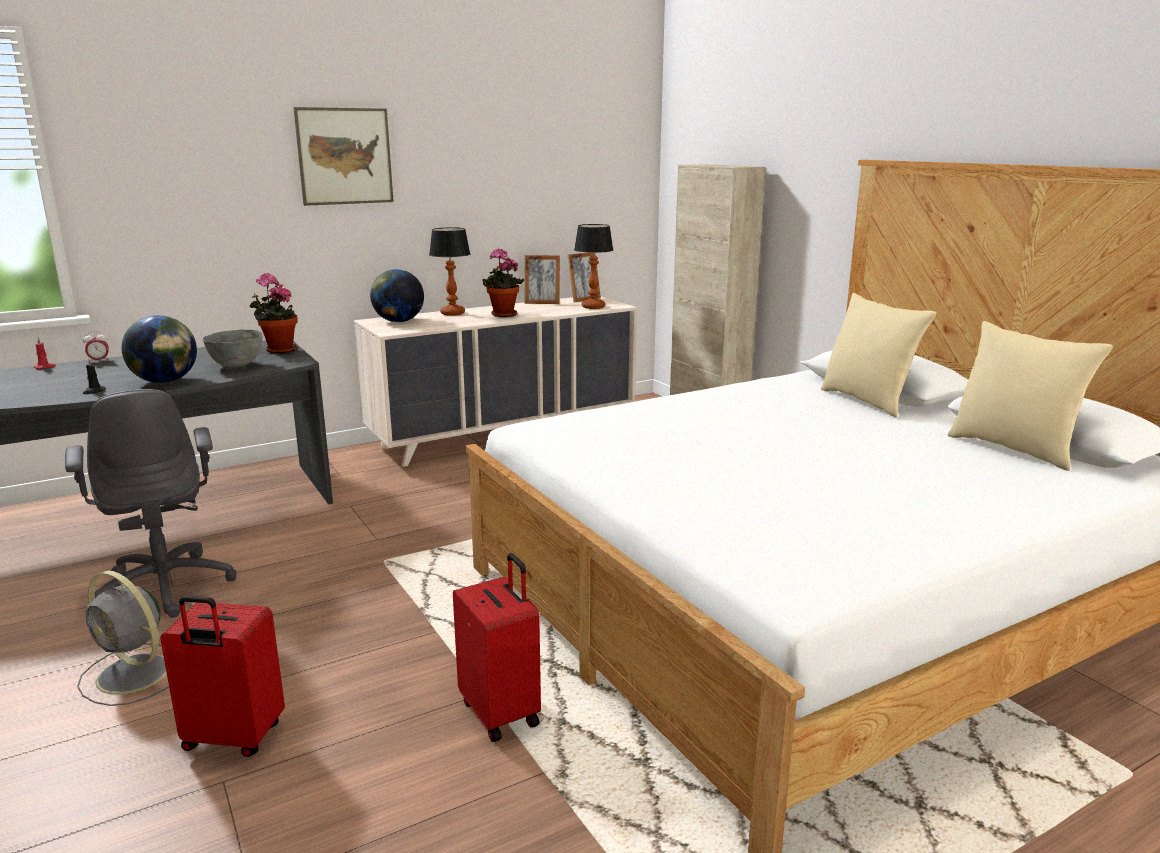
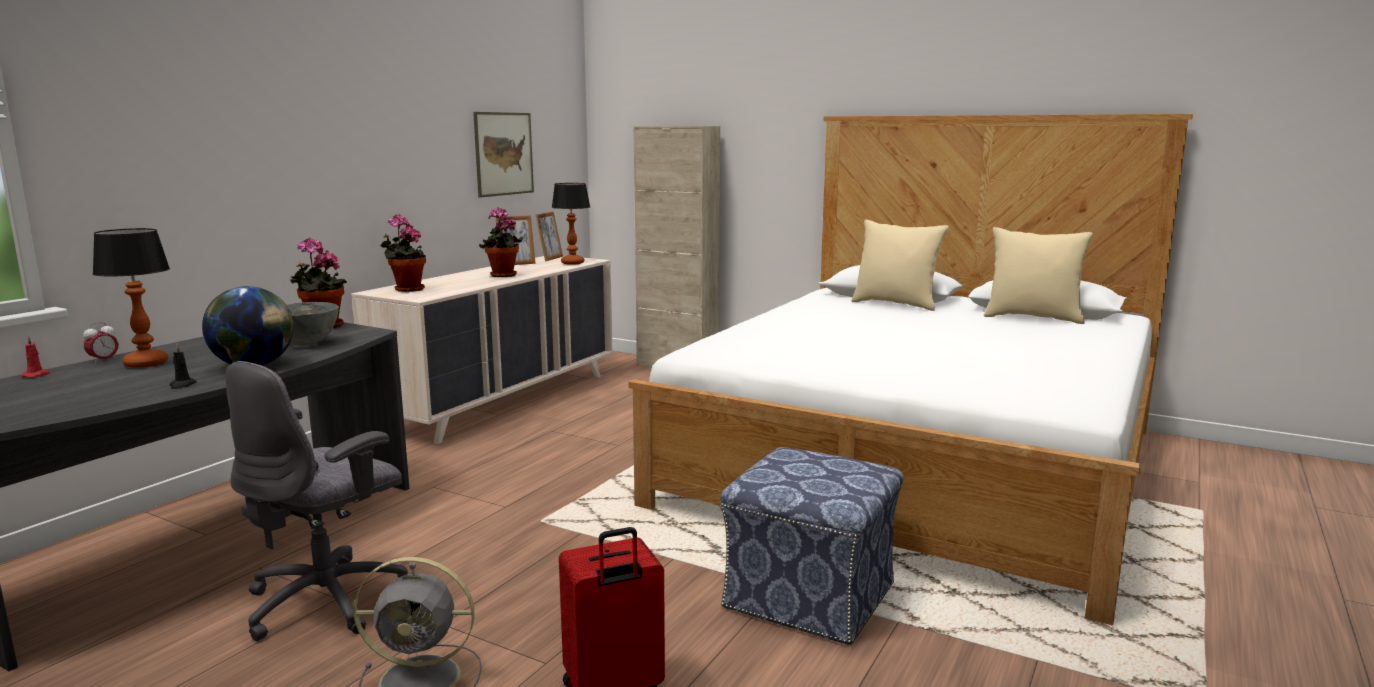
camera: 30 degrees left, 5 degrees down
(166, 586) = (328, 600): grey office chair -> grey office chair turned 90 degrees clockwise
(345, 156) = (335, 113): picture -> picture (504, 154)
(398, 321) = (406, 289): globe -> potted plant
(452, 313) = (447, 279): table lamp -> table lamp (146, 364)
(502, 712) = (811, 596): red suitcase -> ottoman

